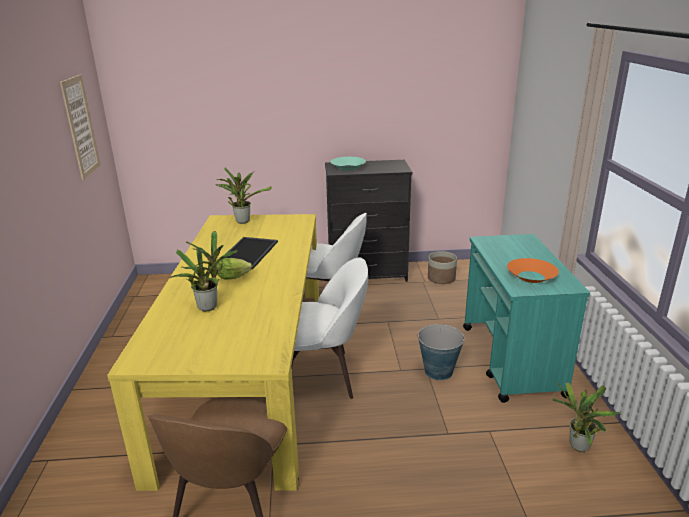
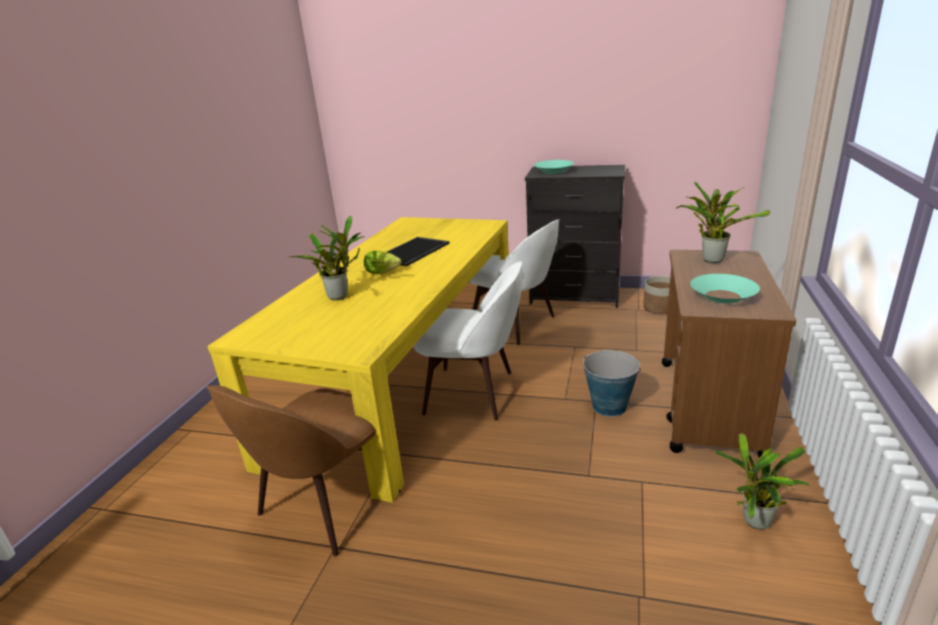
camera: 20 degrees right, 0 degrees up
(80, 127) = (279, 121): picture -> none
(242, 221) = (428, 223): potted plant -> potted plant (710, 259)
(511, 360) = (708, 407): turquoise cart -> brown cart
(531, 276) = (722, 296): orange bowl -> turquoise bowl

